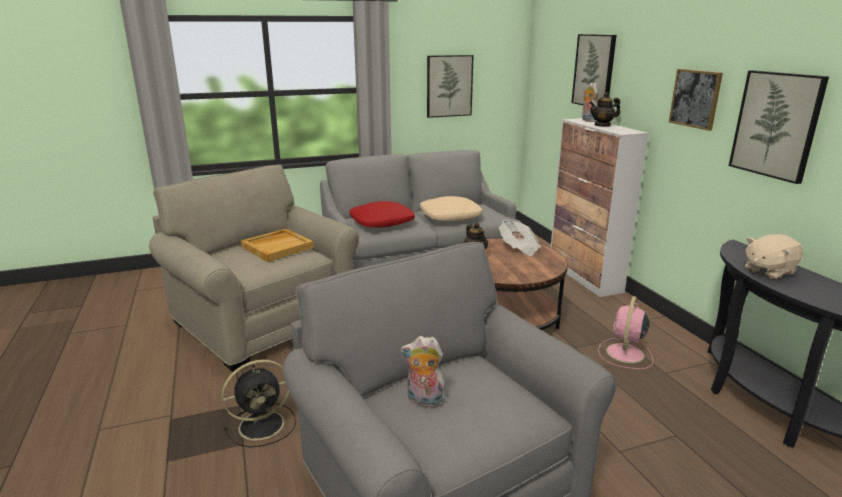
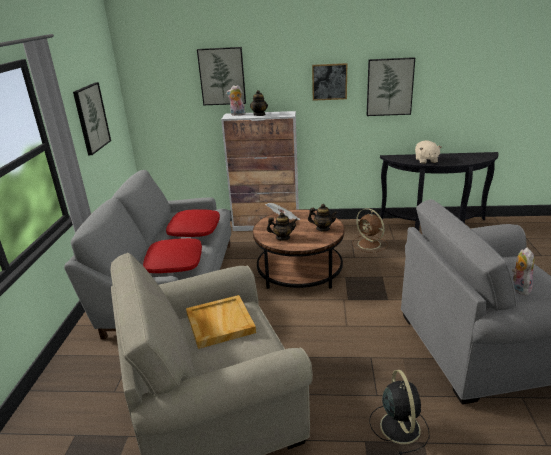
camera: 65 degrees left, 5 degrees up
(424, 401) = (518, 288): plush toy -> plush toy turned 150 degrees clockwise
(450, 216) = (194, 229): beige pillow -> red pillow
(519, 271) = (323, 229): none -> teapot
(624, 354) = (370, 244): pink fan -> brown fan

